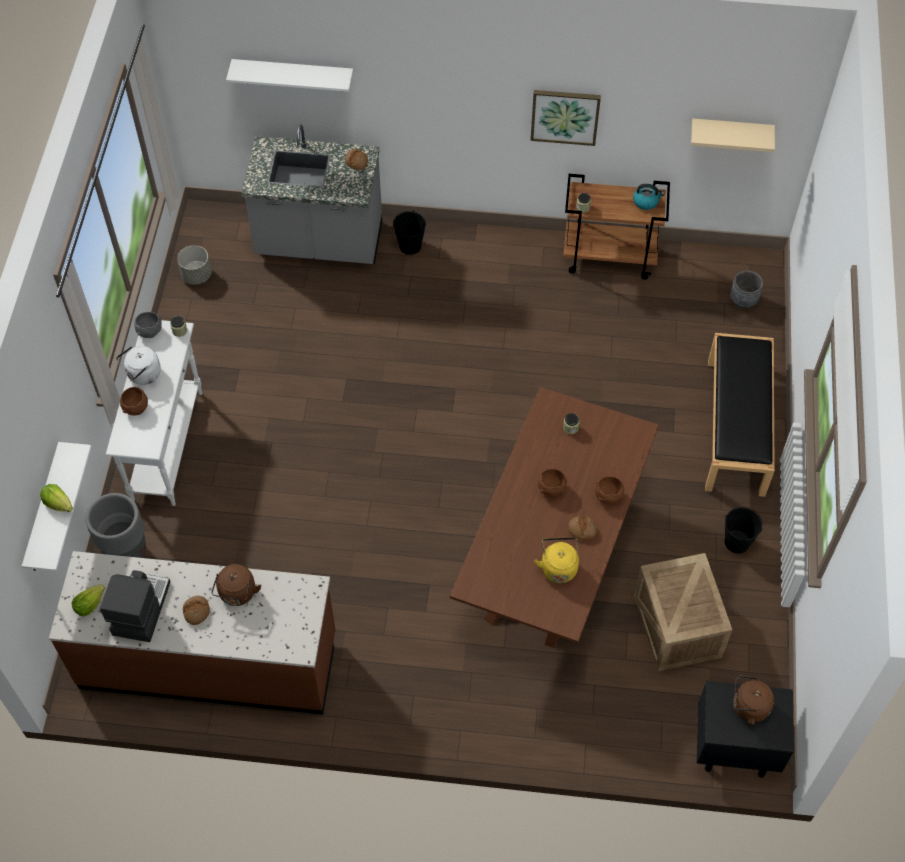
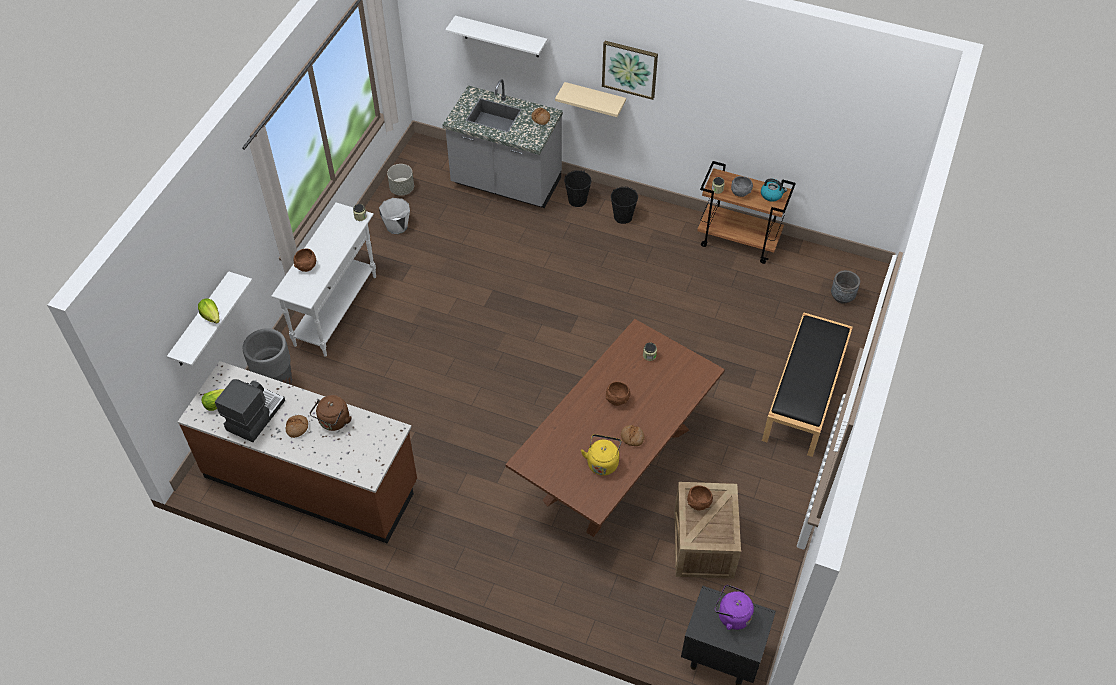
camera: 15 degrees right, 5 degrees down
(142, 375) = (320, 243): white kettle -> none
(150, 332) = (337, 213): grey bowl -> grey bowl (740, 193)
(206, 324) = (397, 226): none -> white bucket
(565, 116) = (713, 109): picture -> picture (630, 69)
(608, 496) = (663, 416): brown bowl -> brown bowl (698, 503)
(731, 132) = (849, 146): beige shelf -> beige shelf (594, 99)
(737, 542) = (776, 488): black bucket -> black bucket (623, 217)
(747, 707) = (731, 615): brown kettle -> purple kettle

